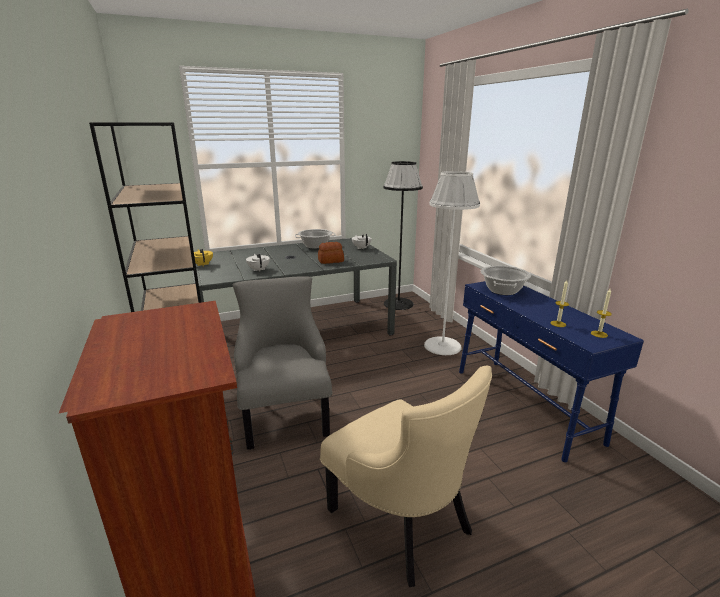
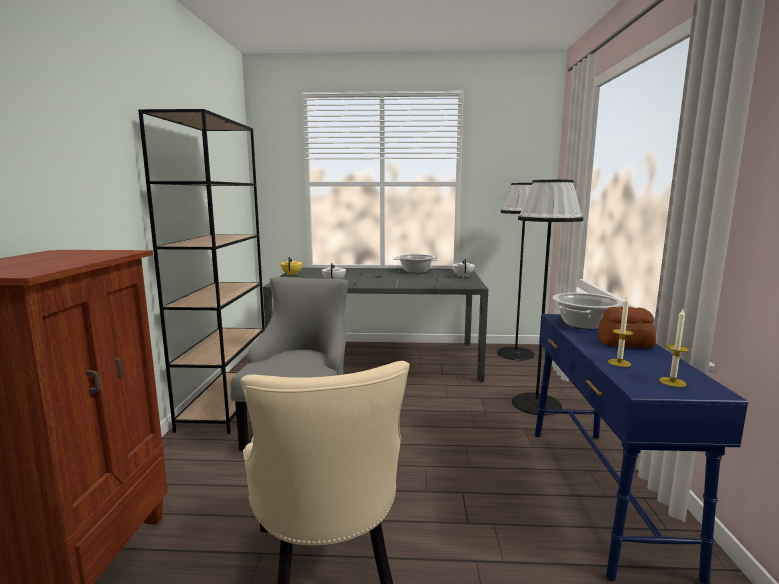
camera: 25 degrees right, 10 degrees down
(330, 261) = (413, 282): bread -> bread (624, 343)
(442, 346) = (536, 404): white floor lamp -> black floor lamp

